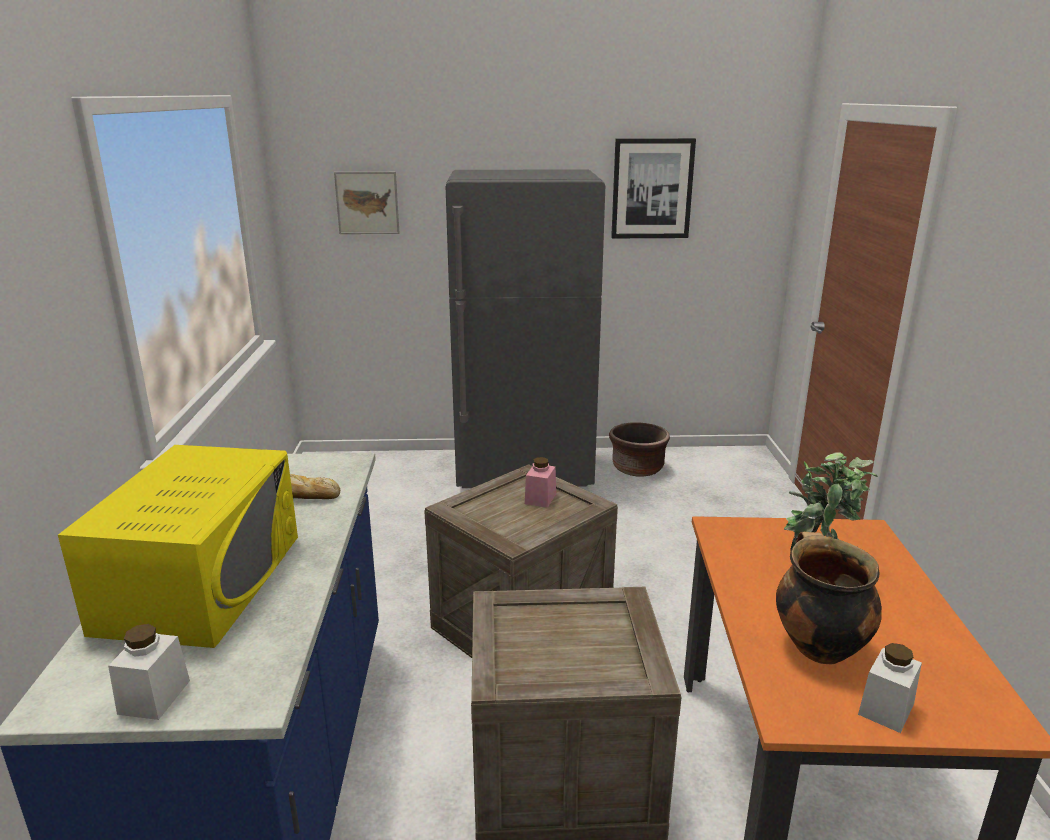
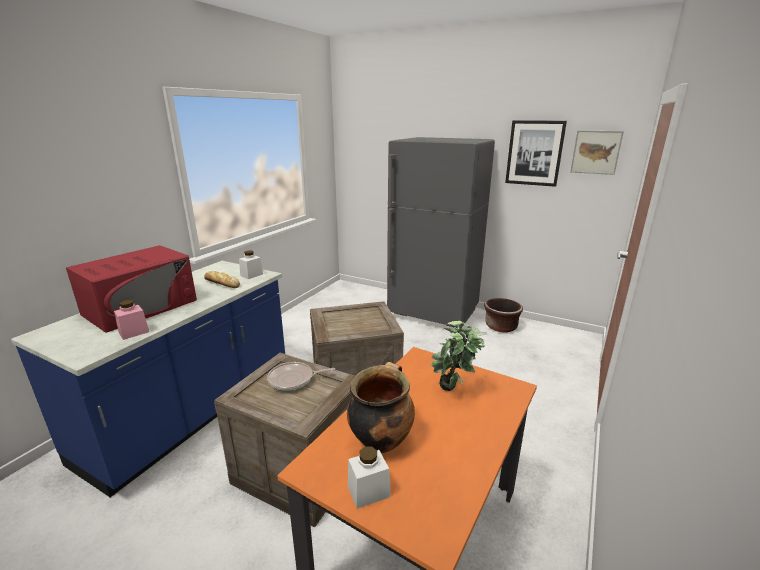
camera: 30 degrees right, 0 degrees up
(154, 697) = (63, 343): white jar -> white jar (251, 275)
(202, 582) = (141, 307): yellow microwave -> red microwave
(367, 203) = (375, 153): picture -> picture (595, 152)
(540, 498) = (369, 319): pink jar -> pink jar (134, 332)
(554, 623) = (293, 379): none -> frying pan

